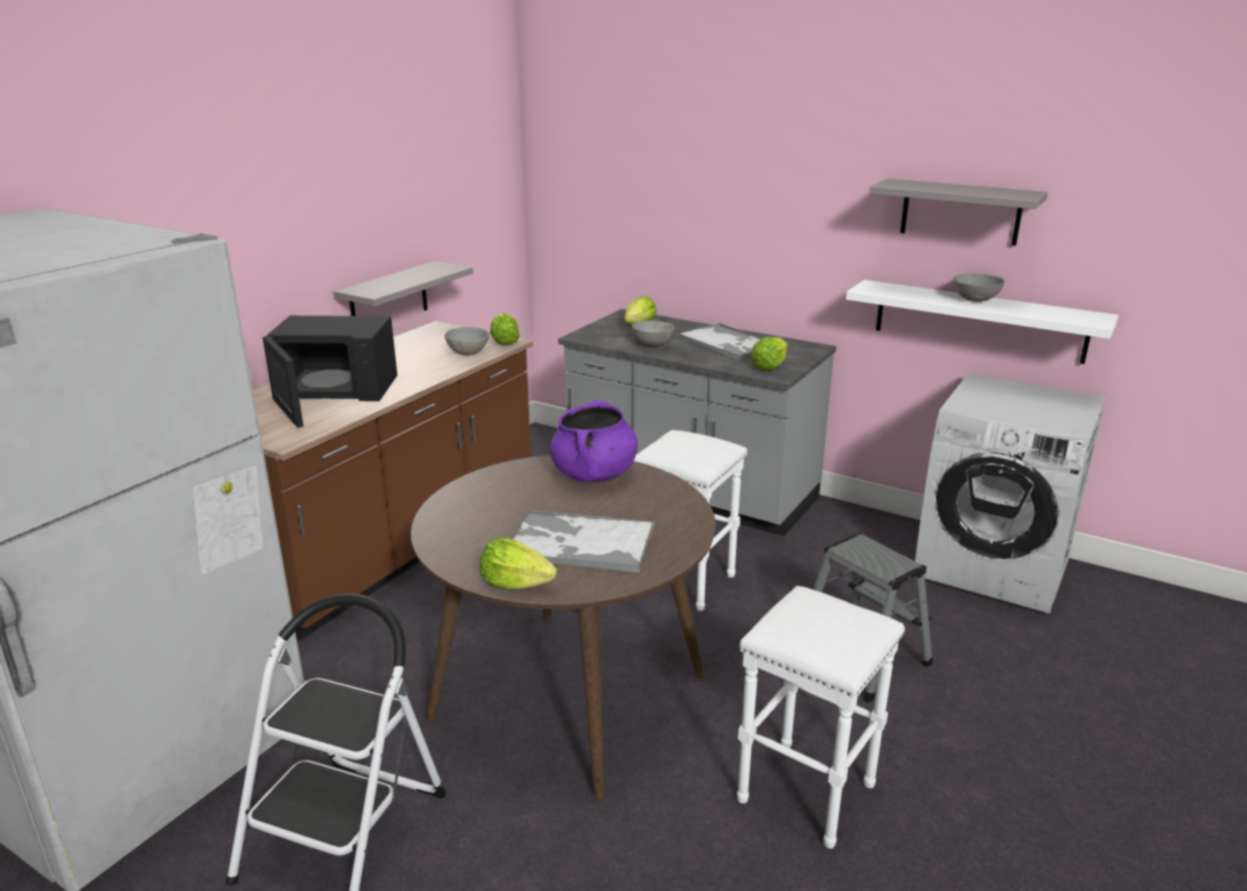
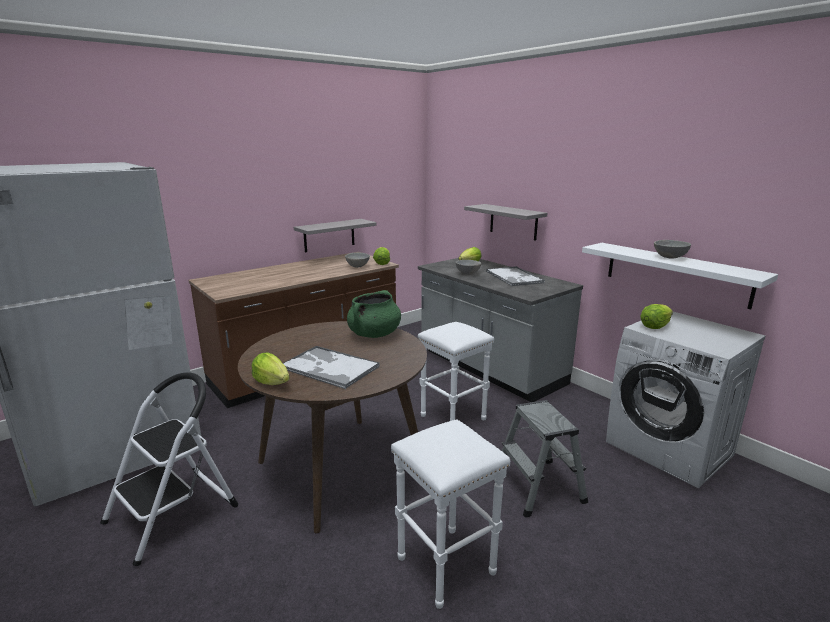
camera: 20 degrees right, 5 degrees down
(333, 390) = (273, 275): black microwave -> none
(594, 474) = (374, 334): purple cooking pot -> green cooking pot
(769, 366) = (527, 291): lettuce -> lettuce (655, 326)
(960, 212) = (665, 197): grey shelf -> grey shelf (513, 222)

